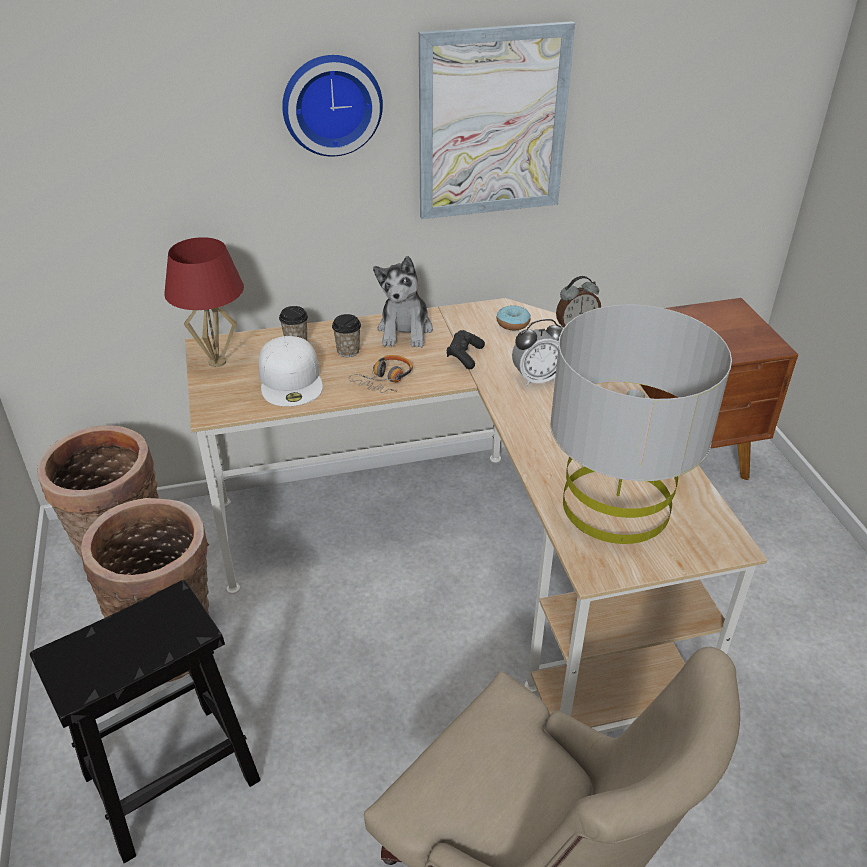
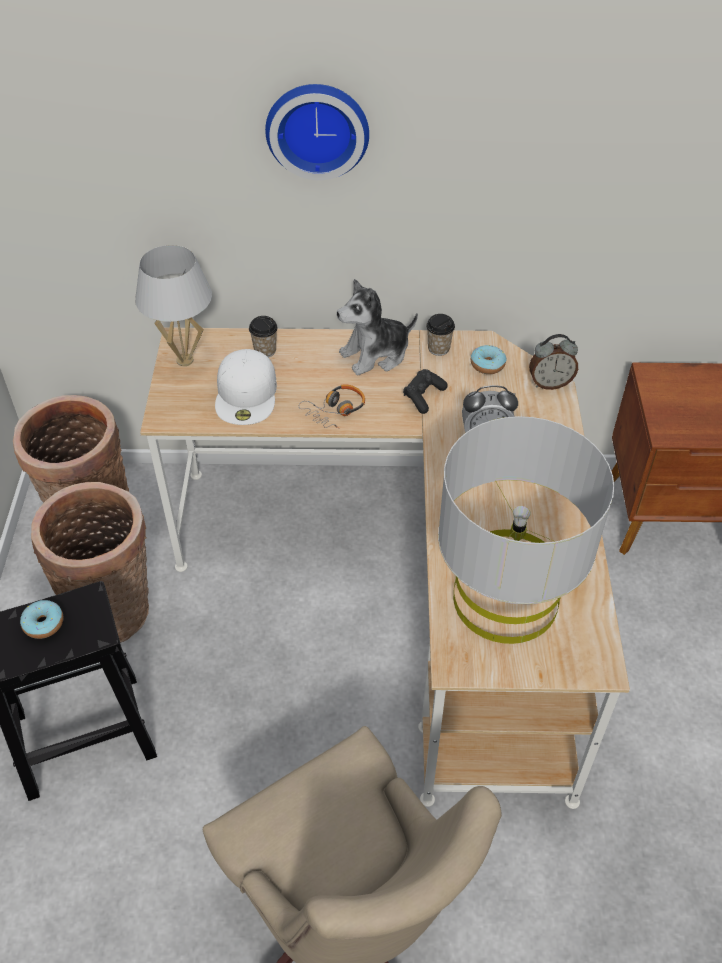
camera: 15 degrees right, 10 degrees up
(129, 634) = (43, 624): none -> donut
(217, 362) = (184, 360): red table lamp -> white table lamp
(348, 351) = (311, 370): cup -> cup (438, 348)
(405, 330) = (375, 355): plush toy -> plush toy turned 45 degrees clockwise
(492, 123) = (489, 161): picture -> none

